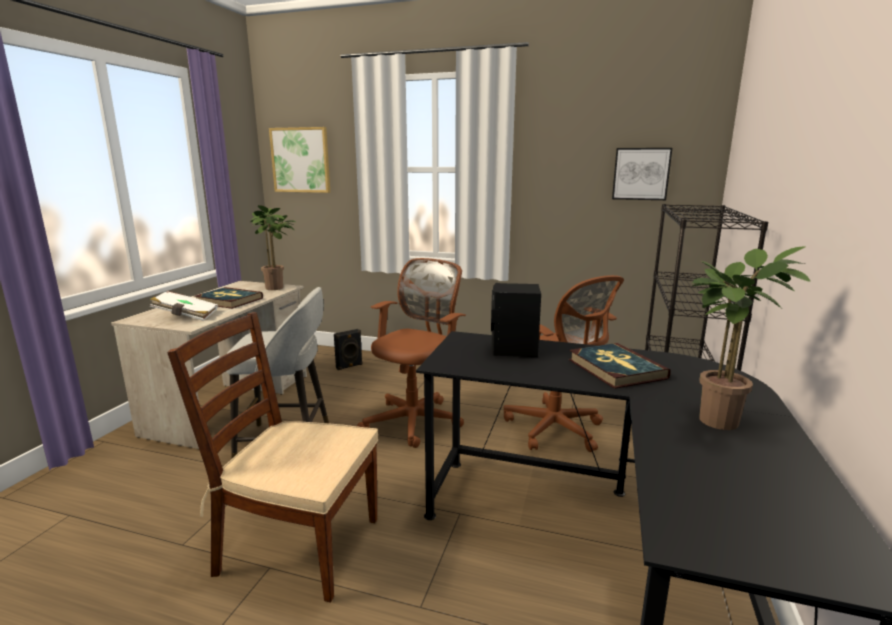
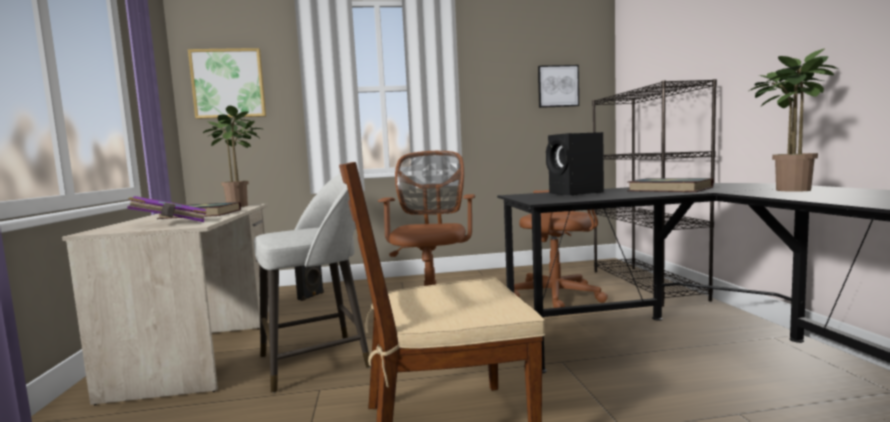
camera: 25 degrees left, 10 degrees down
(186, 316) = (171, 223): white book -> purple book

